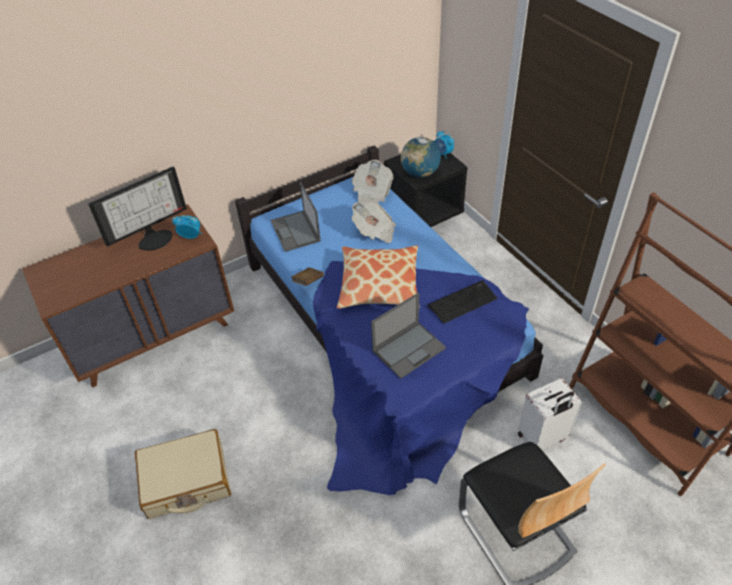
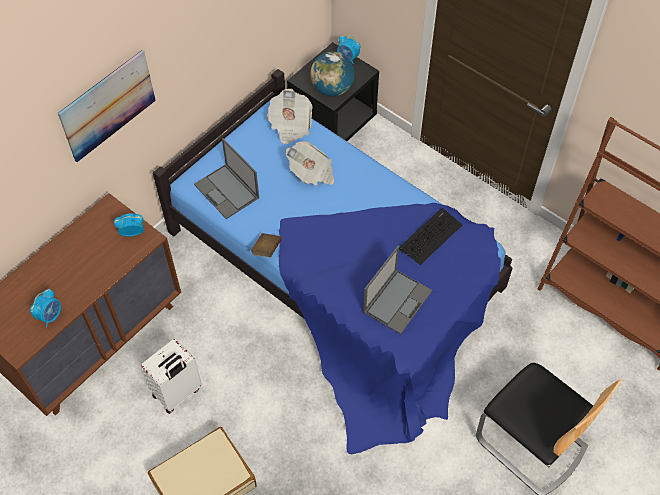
camera: 20 degrees left, 10 degrees up
(91, 284) = (50, 315): none -> alarm clock
(154, 238) = (92, 244): monitor -> none
(191, 116) = (108, 105): none -> picture
(379, 284) = (340, 235): pillow -> none
(543, 438) = (528, 347): white suitcase -> white suitcase (178, 393)

